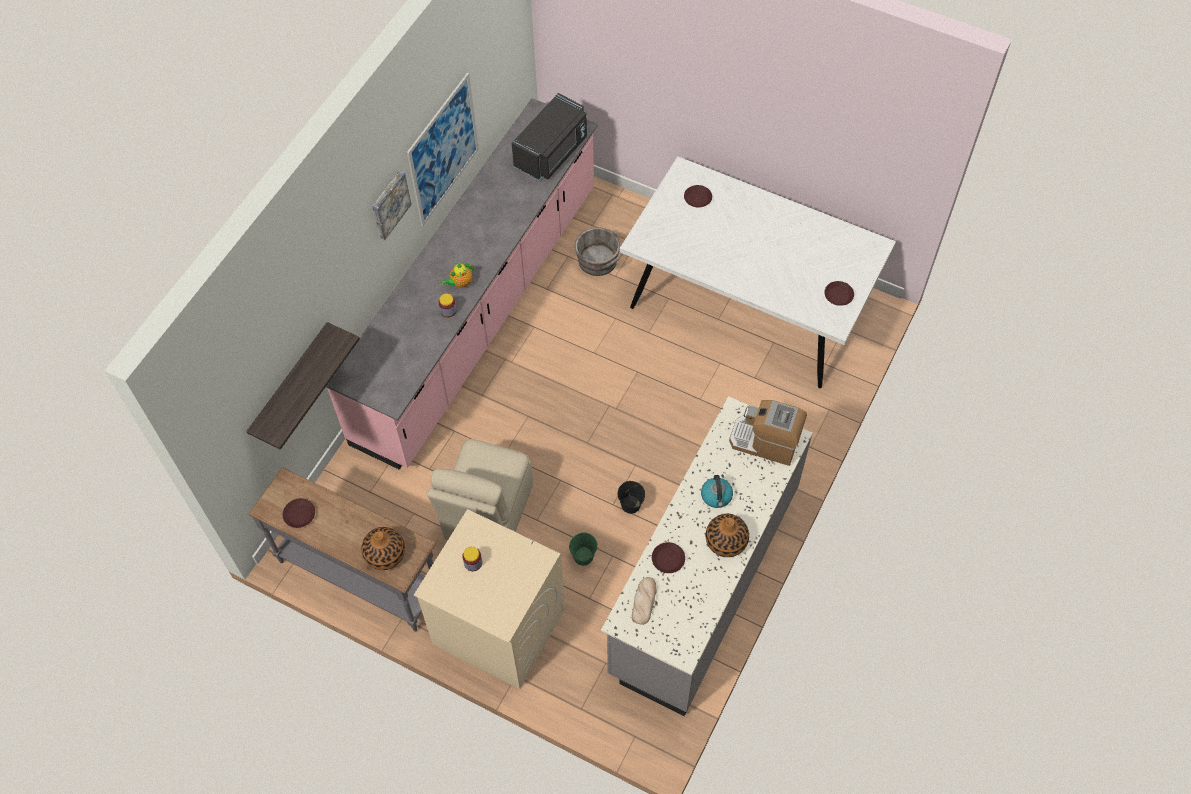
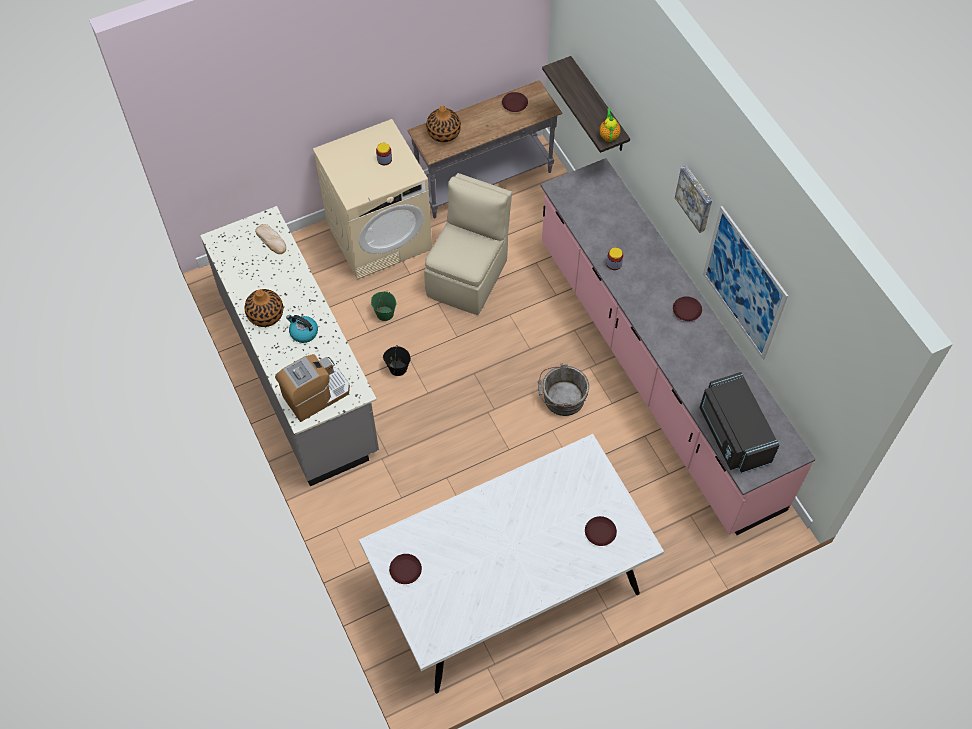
camera: 125 degrees right, 0 degrees up
(460, 283) = (635, 286): teapot -> teapot (609, 135)
(487, 514) = (468, 276): beige chair -> beige chair turned 60 degrees clockwise
(599, 262) = (644, 494): grey bucket -> grey bucket (561, 398)
(668, 559) = (286, 272): brown plate -> brown plate (687, 311)

